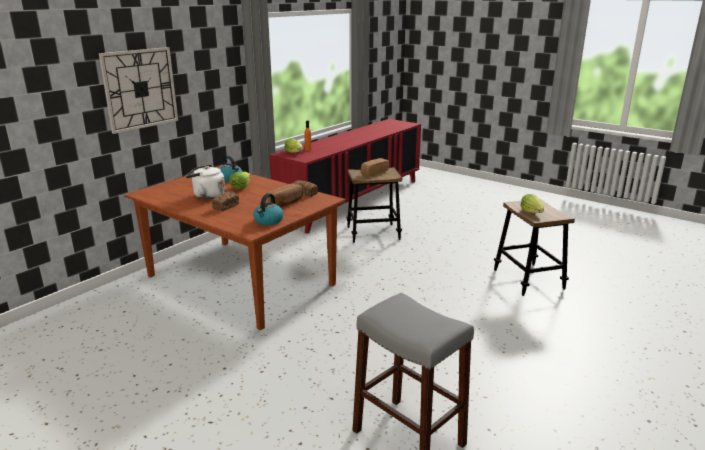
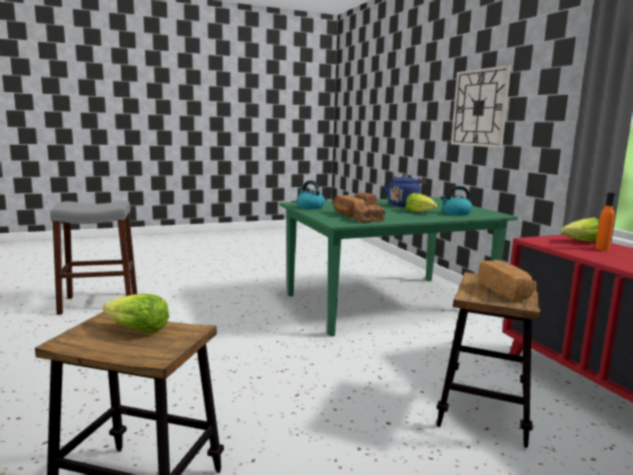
camera: 120 degrees right, 10 degrees down
(207, 195) = (404, 205): white kettle -> blue kettle
(241, 280) = (387, 303): brown dining table -> green dining table

